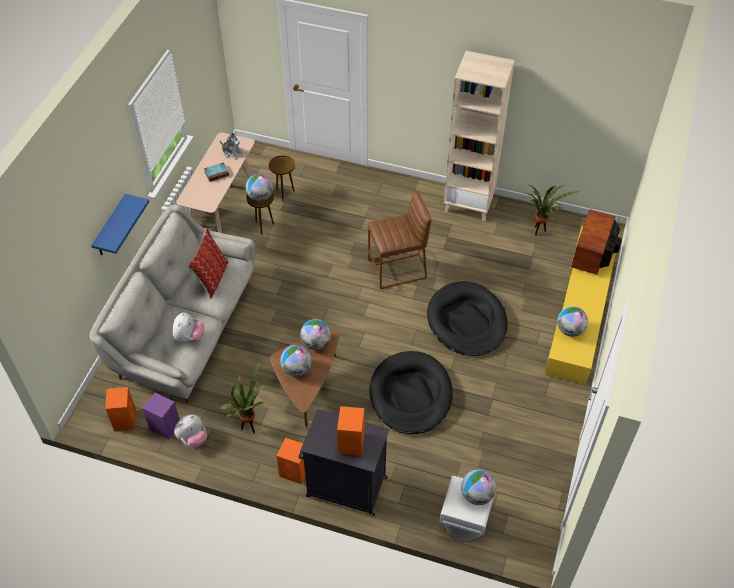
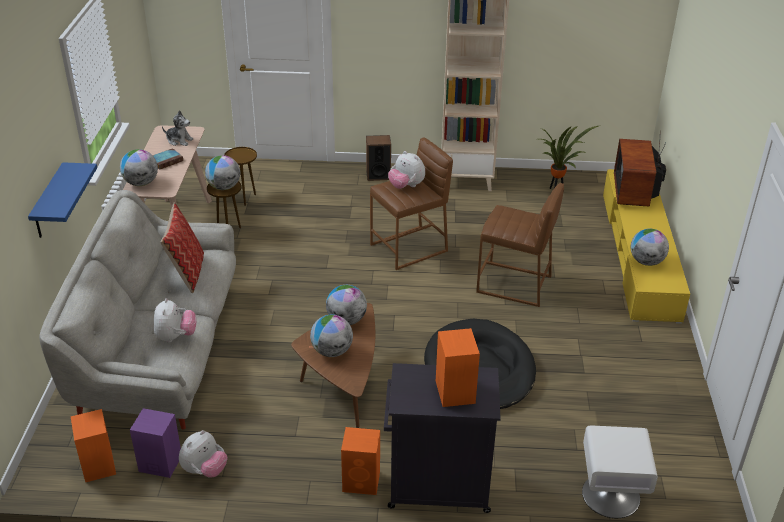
camera: 15 degrees left, 15 degrees down
(250, 427) = (281, 442): potted plant -> none
(395, 228) = (406, 186): none -> plush toy
(397, 187) = (378, 175): none -> speaker
(467, 321) = (514, 285): black dog bed -> brown stool
(477, 495) = (629, 441): globe -> globe (141, 183)

